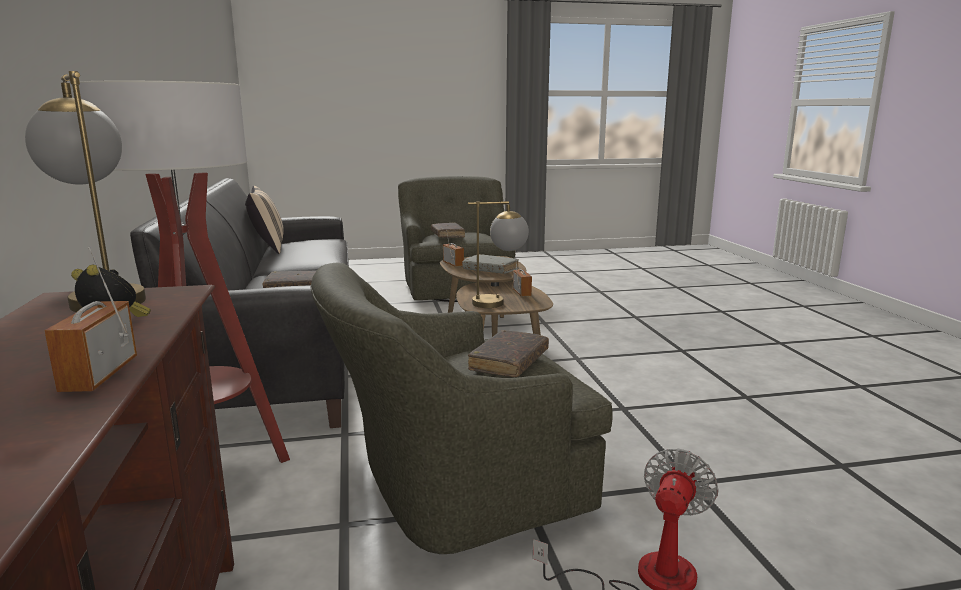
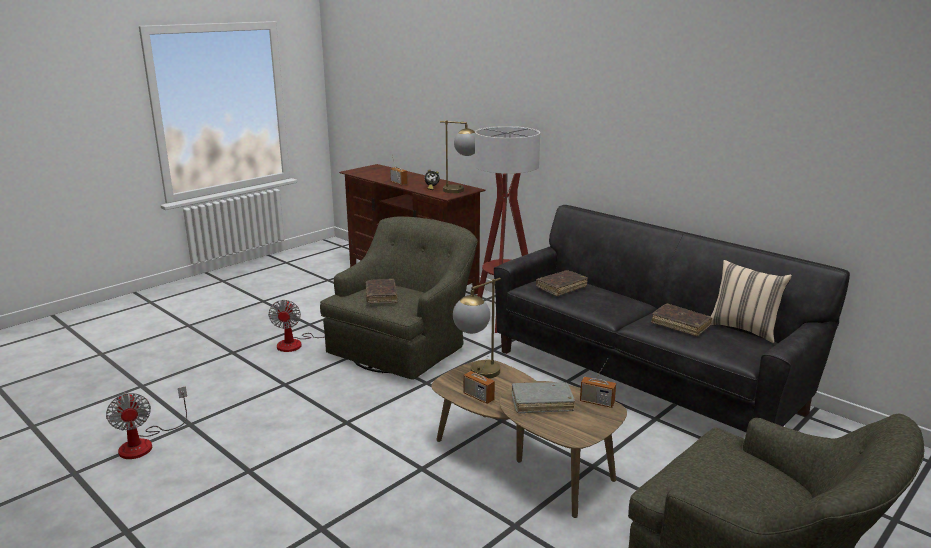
camera: 145 degrees right, 5 degrees up
(447, 235) = (727, 459): brown book -> brown book (680, 325)
(899, 458) = (145, 443): none -> fan

